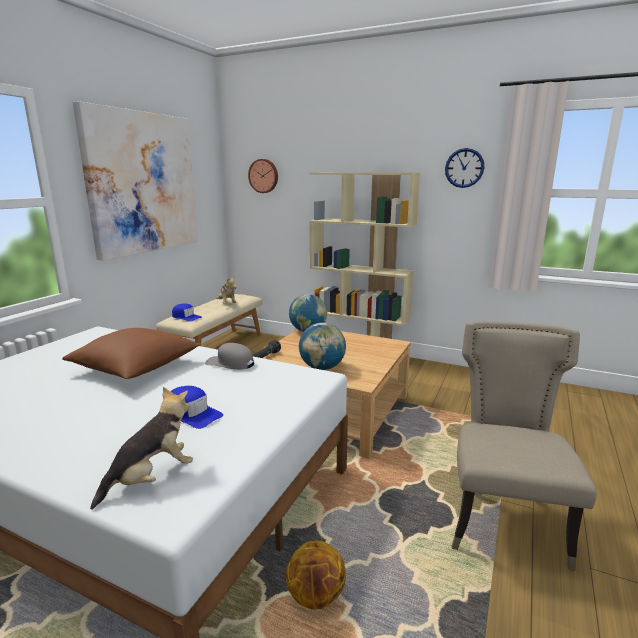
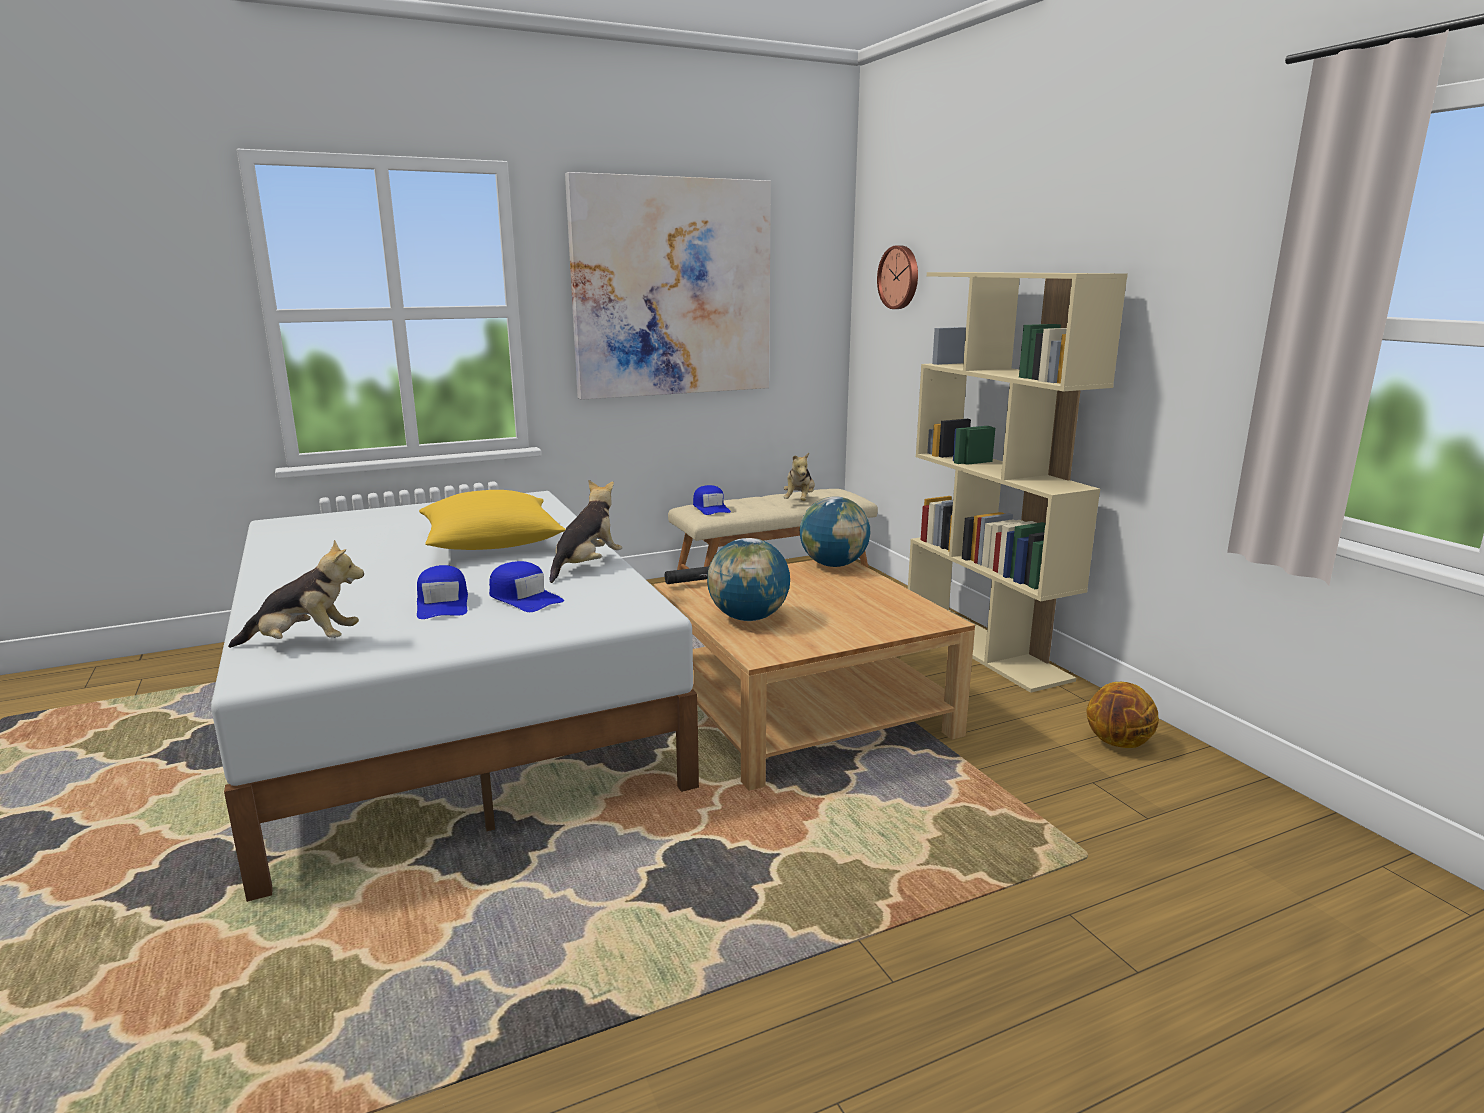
camera: 40 degrees right, 0 degrees up
(136, 367) = (491, 543): brown pillow -> yellow pillow
(230, 363) = (586, 566): grey cap -> plush toy
(237, 392) = (524, 598): none -> blue cap
(316, 596) = (455, 892): basketball -> basketball (1118, 743)
(464, 168) = (1219, 264): wall clock -> none
(503, 520) = (811, 964): beige chair -> none

